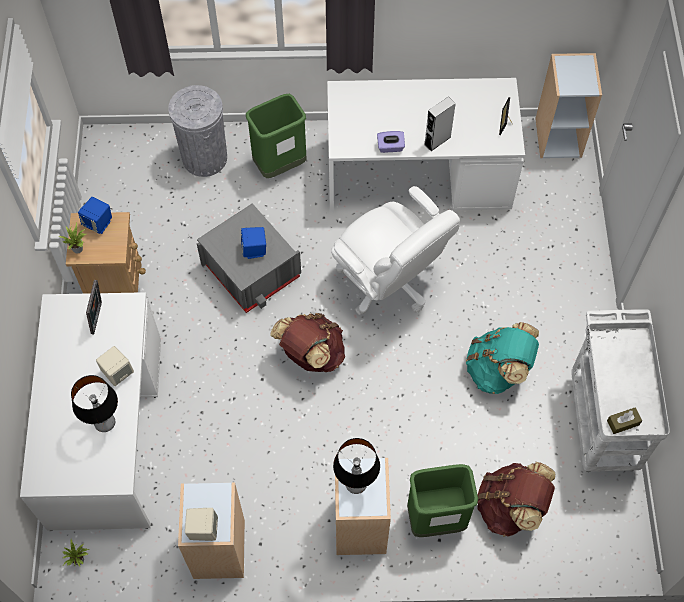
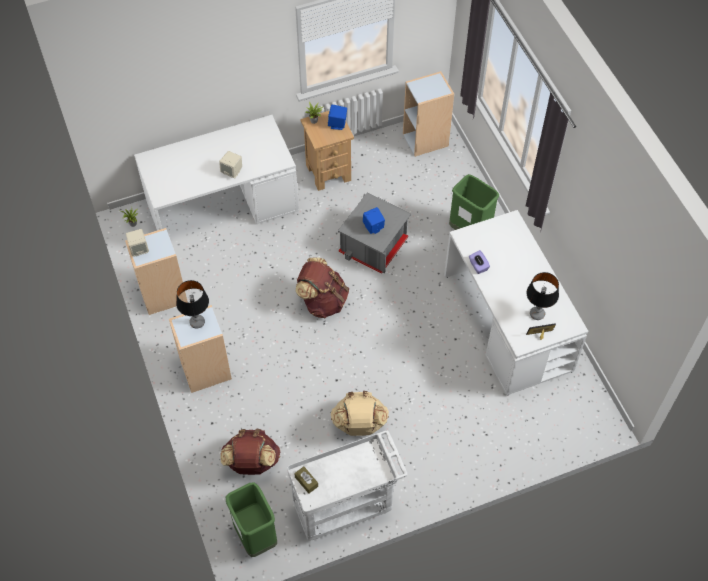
camera: 70 degrees right, 5 degrees down
(98, 318) = (266, 148): picture frame -> none
(105, 423) = (195, 177): table lamp -> table lamp (537, 314)
(204, 157) = (453, 185): grey trash can -> none
(389, 284) = (401, 332): white office chair -> none
(436, 519) = (226, 416): green trash can -> green trash can (255, 536)
(437, 140) = (499, 294): grey speaker -> none
(498, 370) = (359, 425): turquoise backpack -> beige backpack
(558, 137) = (594, 412): bookcase -> bookcase (426, 140)

